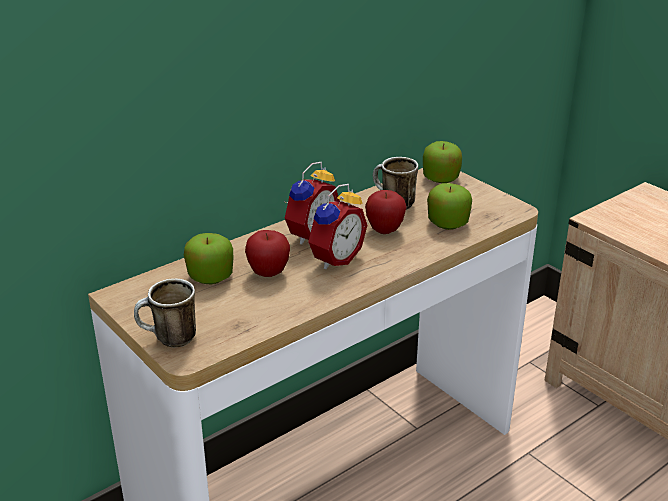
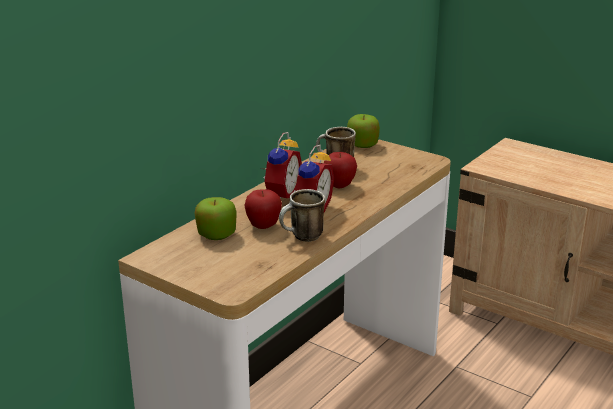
camera: 15 degrees left, 5 degrees down
(169, 340) = (210, 282): mug -> mug (302, 238)
(447, 223) = (386, 175): apple -> none

